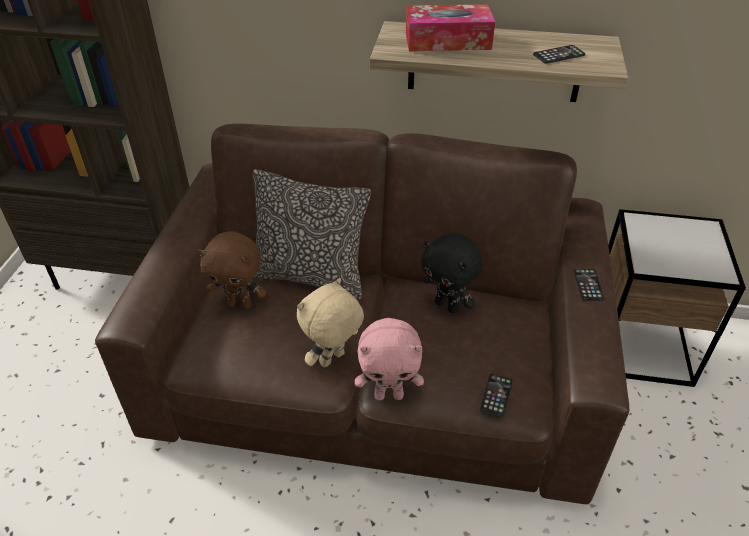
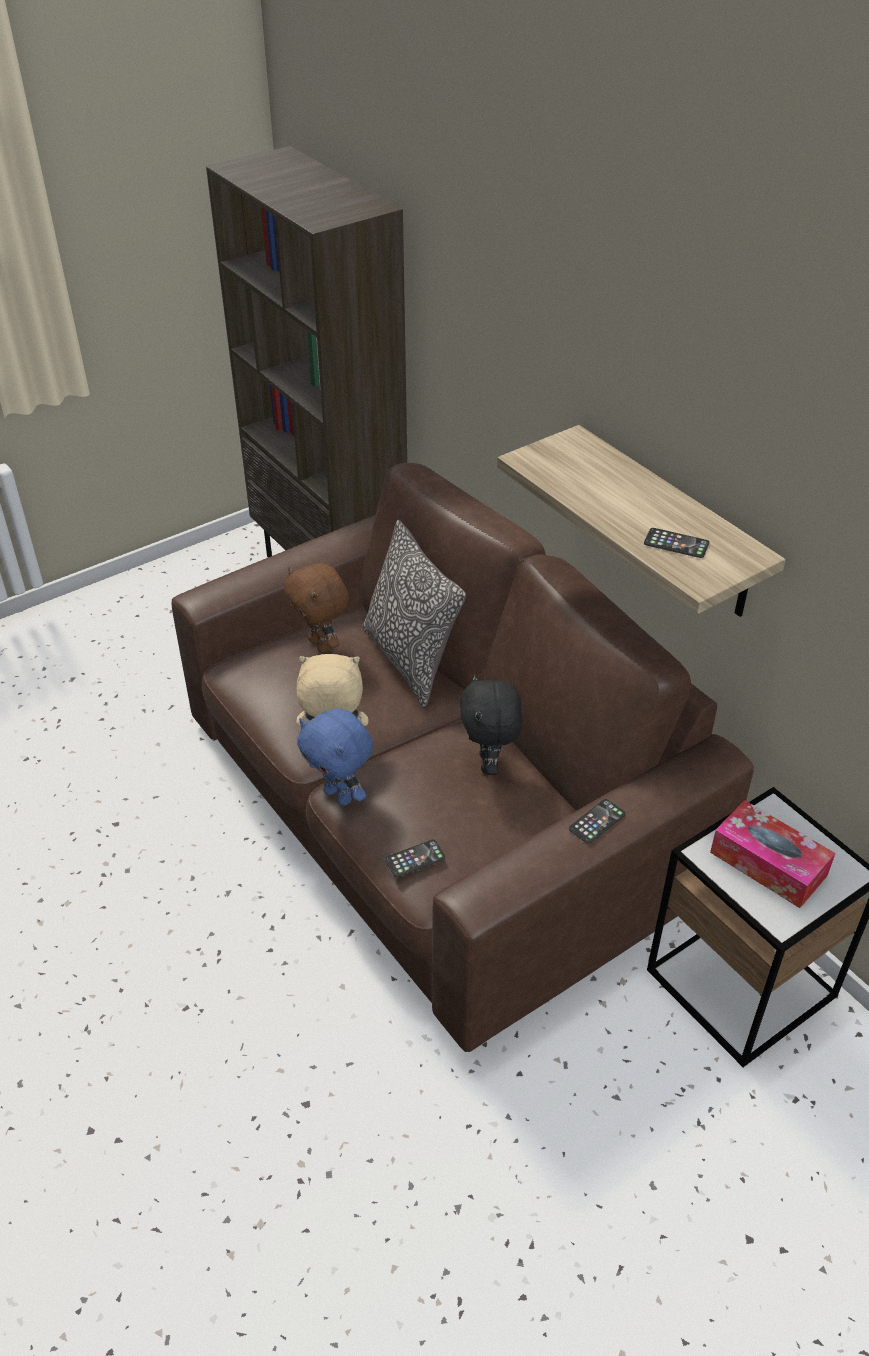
camera: 45 degrees right, 0 degrees up
(389, 394) = (339, 795): pink plush toy -> blue plush toy
(447, 41) = (596, 474): tissue box -> tissue box (768, 864)

